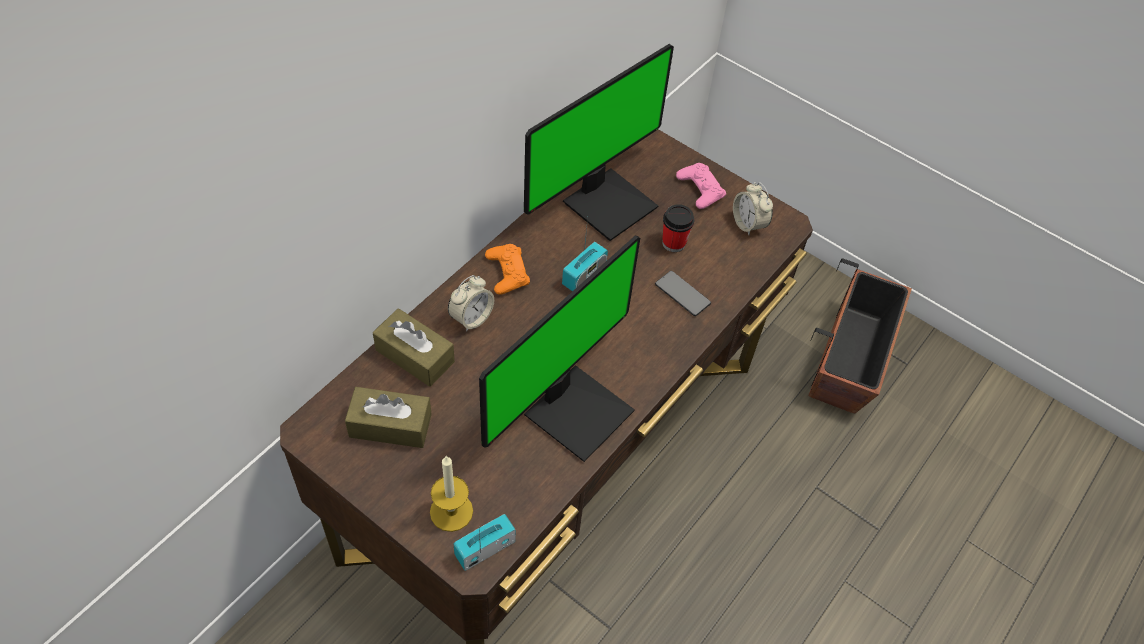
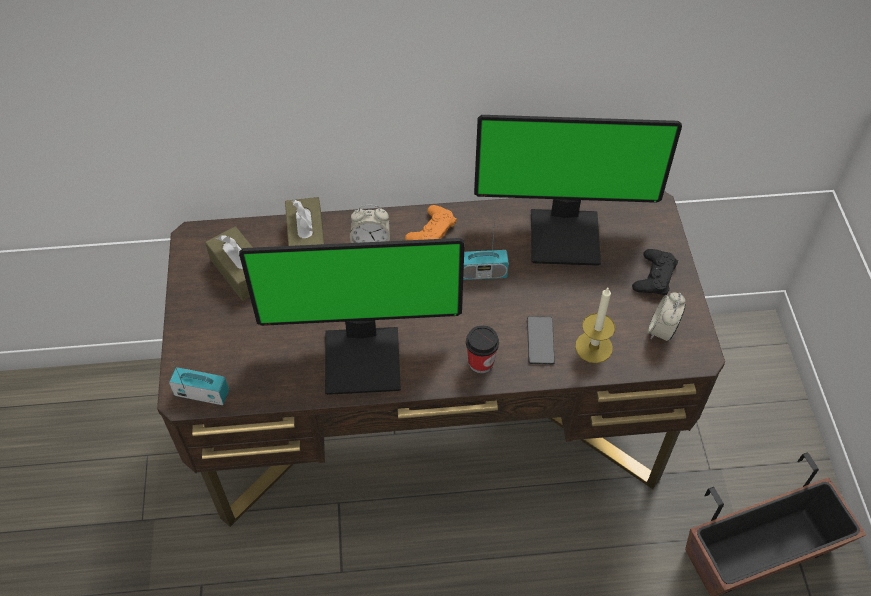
camera: 50 degrees right, 0 degrees up
(451, 511) = (211, 353): candle -> candle (593, 347)
(673, 243) = (581, 300): cup -> cup (481, 362)
(700, 189) = (654, 276): pink game controller -> black game controller

